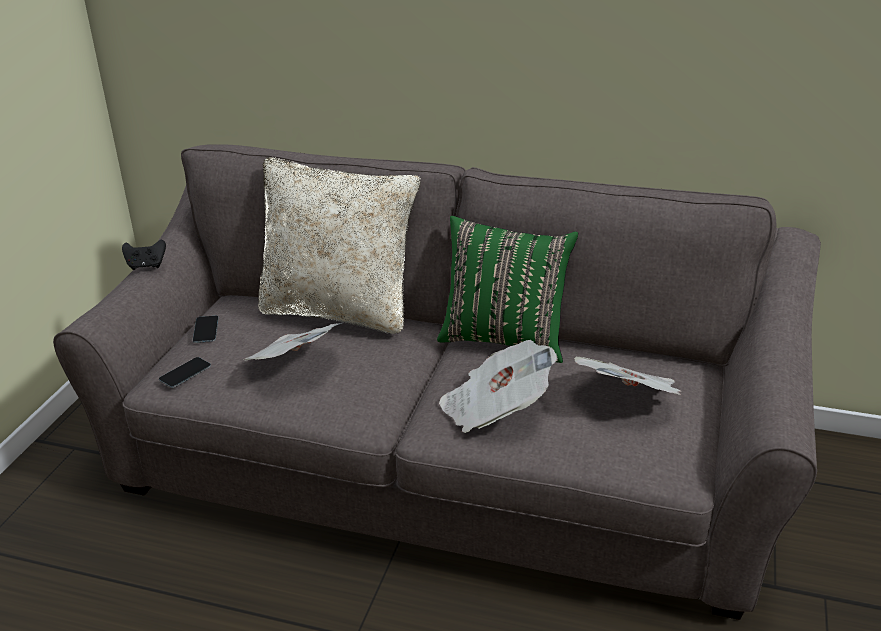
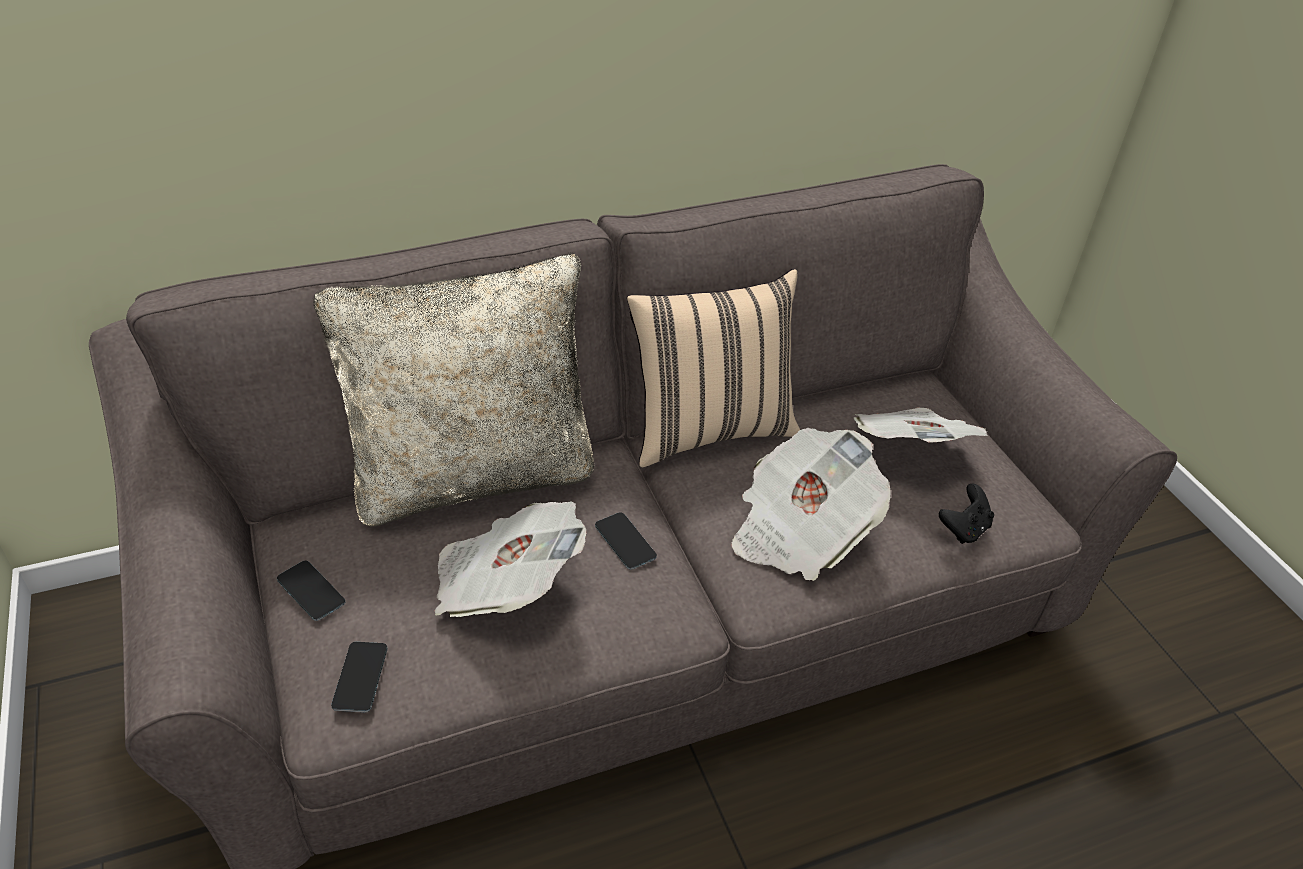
camera: 40 degrees left, 10 degrees up
(146, 266) = (159, 535): black game controller -> black game controller (963, 529)
(382, 371) = (625, 541): none -> phone
(505, 339) = (709, 430): green pillow -> beige pillow

